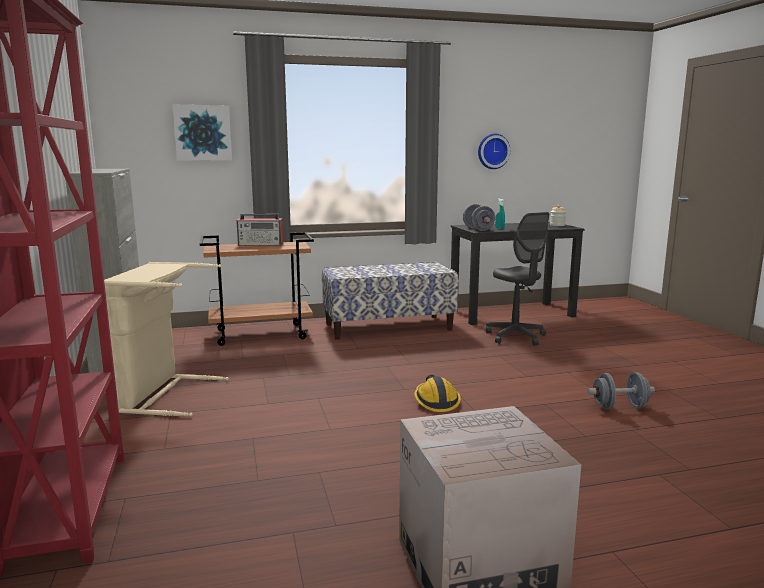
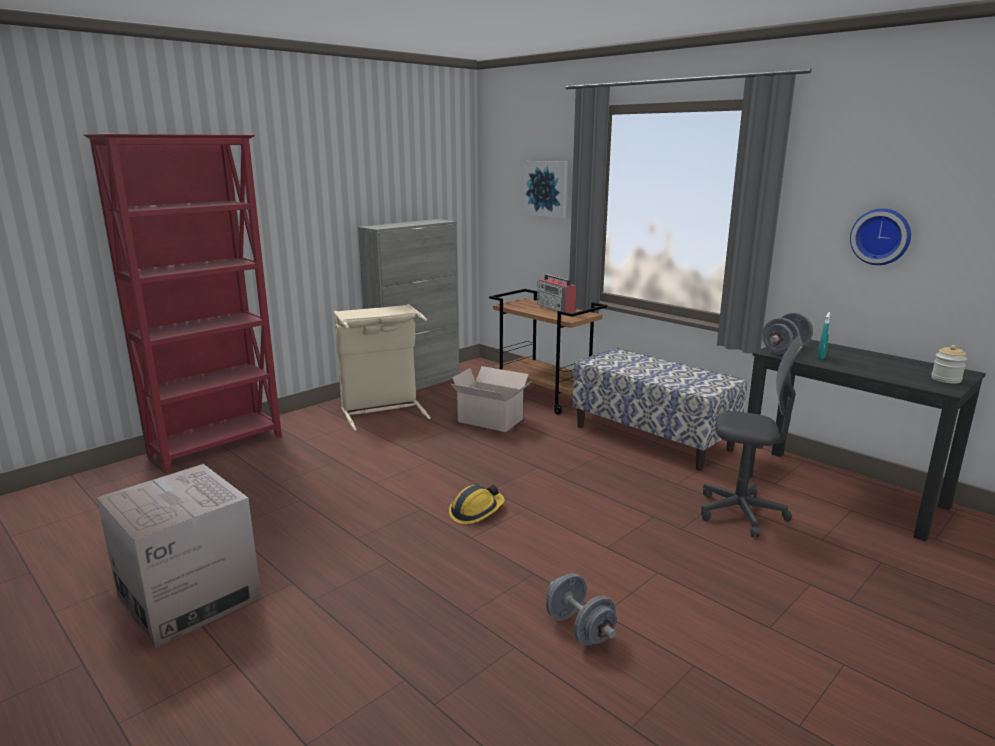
camera: 60 degrees right, 5 degrees up
(275, 360) = (491, 421): none -> cardboard box
(515, 337) = (741, 513): grey office chair -> grey office chair turned 105 degrees counterclockwise

